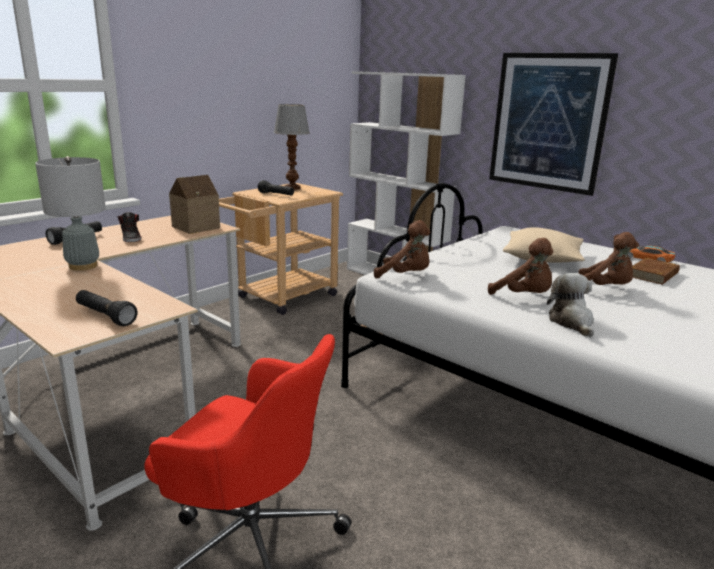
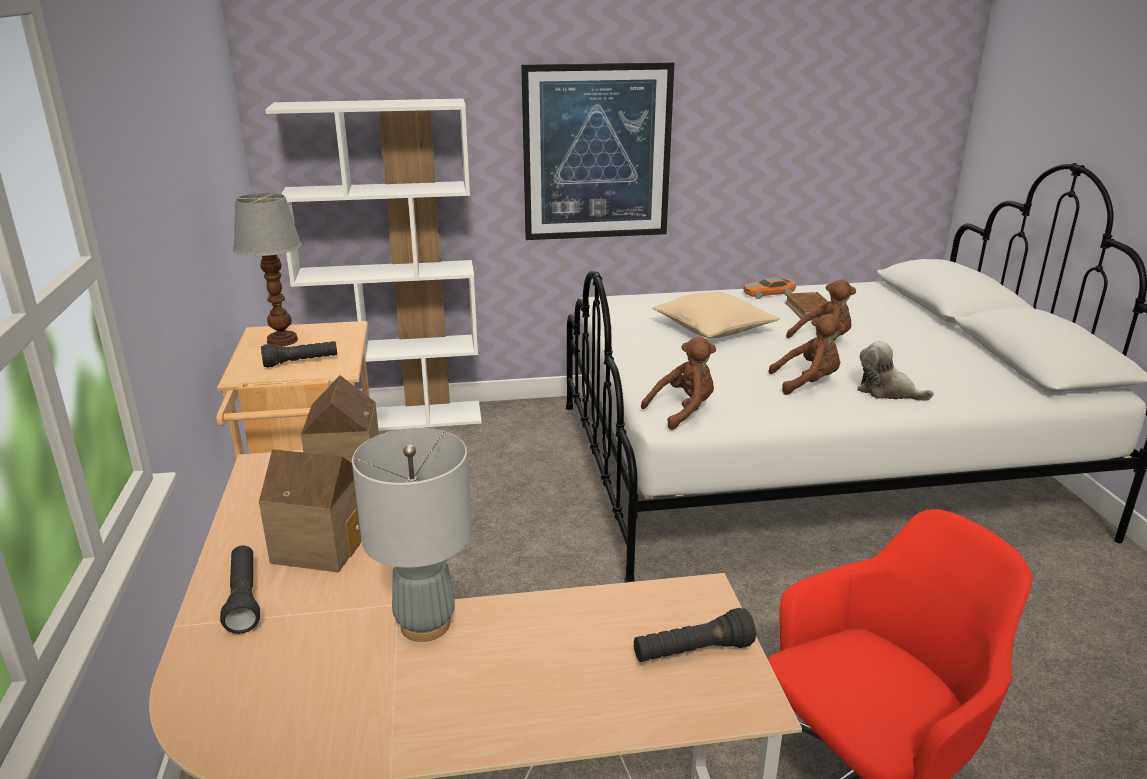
camera: 50 degrees left, 5 degrees up
(131, 238) = (322, 543): black shoe -> toy house

